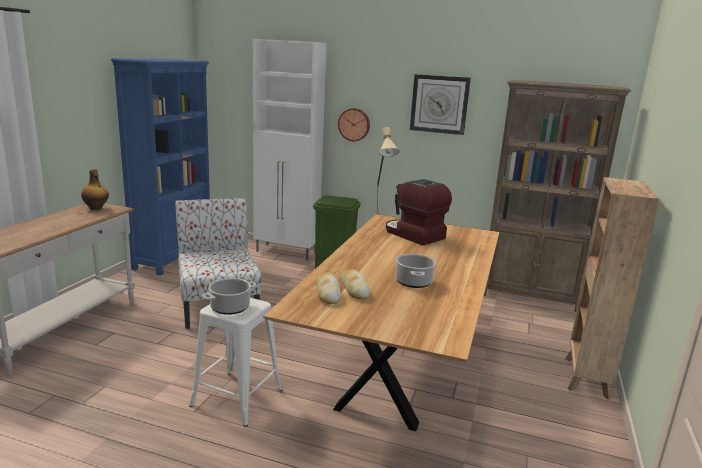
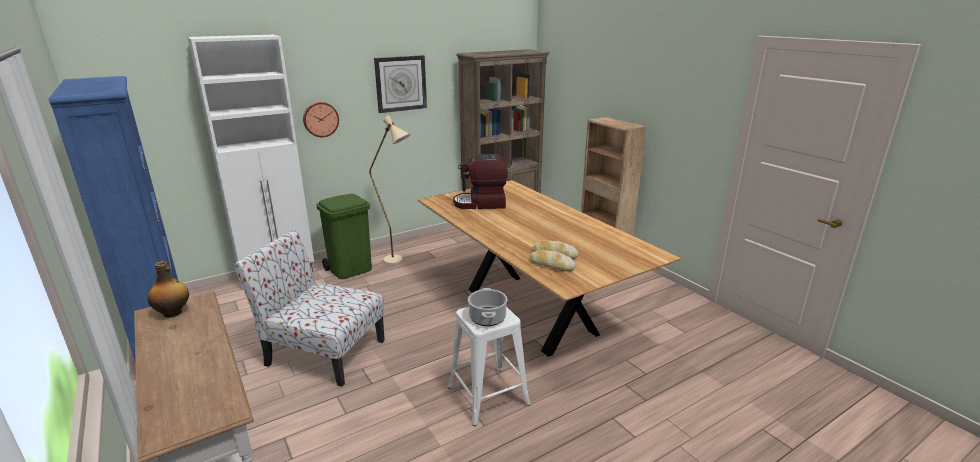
camera: 50 degrees left, 5 degrees up
(414, 282) = (564, 233): cooking pot -> none

